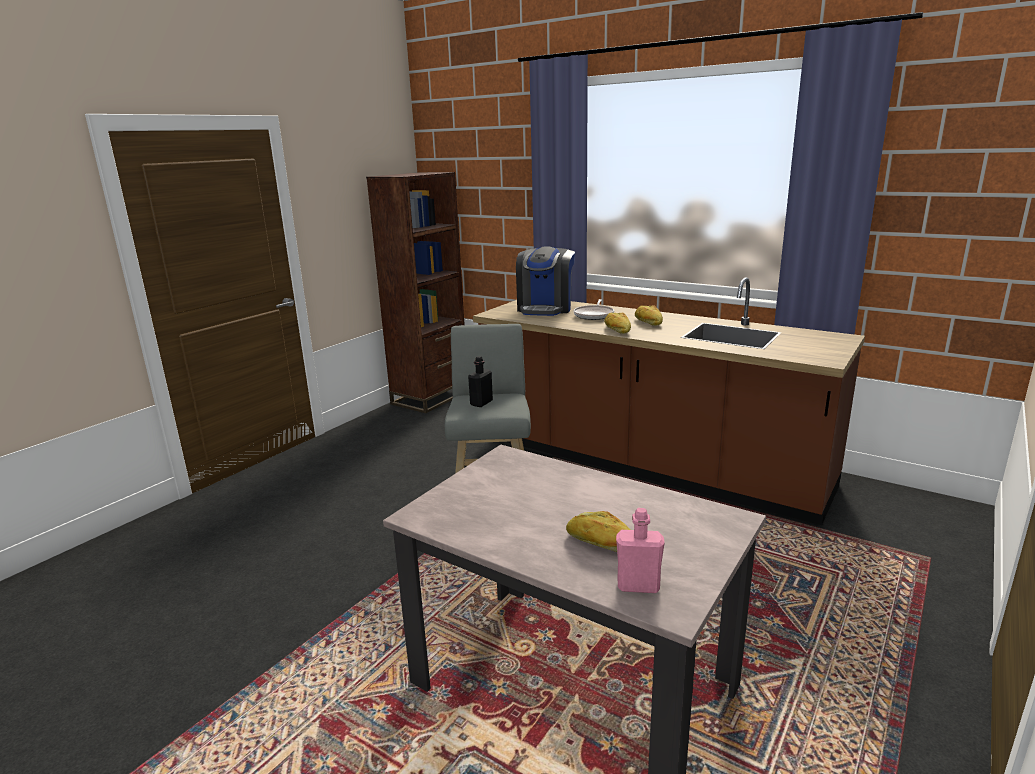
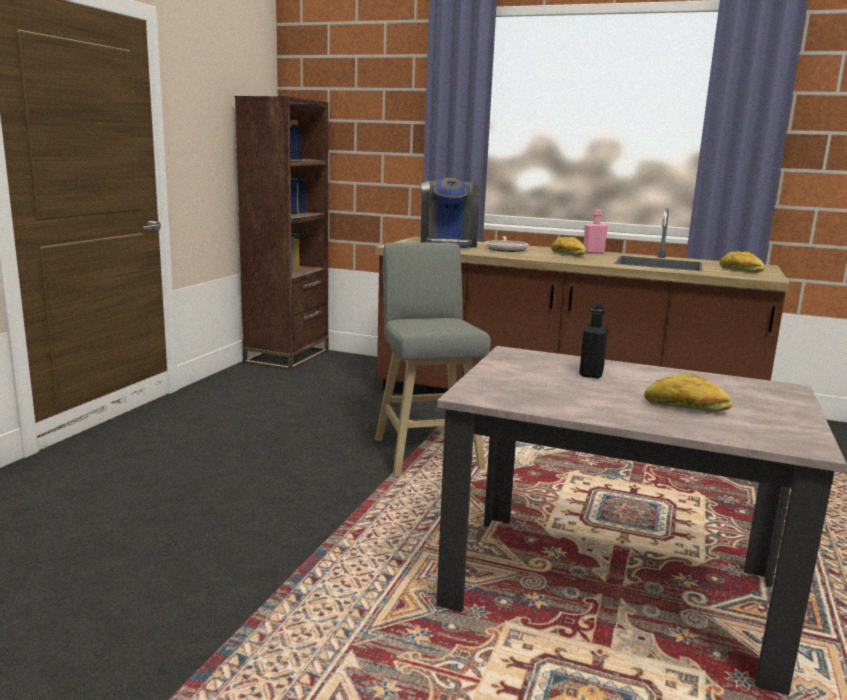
camera: 15 degrees left, 5 degrees down
(481, 403) = (430, 322): black bottle -> black bottle (591, 373)
(617, 330) = (544, 258): bread -> bread (740, 270)
(638, 586) = (755, 432): pink bottle -> pink bottle (593, 252)

